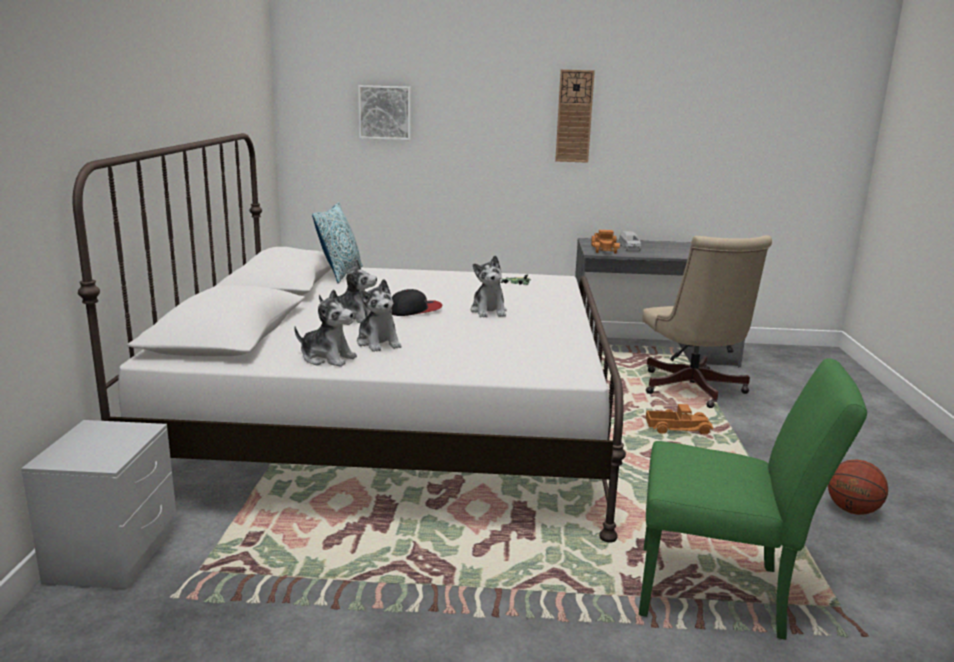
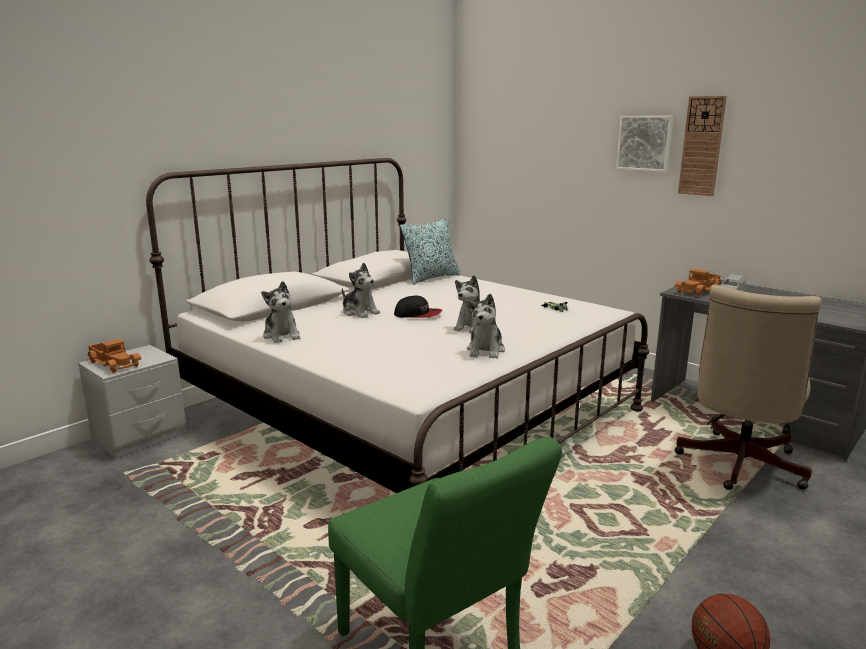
camera: 40 degrees right, 0 degrees up
(378, 343) = (336, 333): plush toy -> plush toy (486, 350)
(385, 112) = (531, 142): picture -> picture (645, 143)
(677, 428) = (652, 496): toy truck -> toy truck (115, 363)

